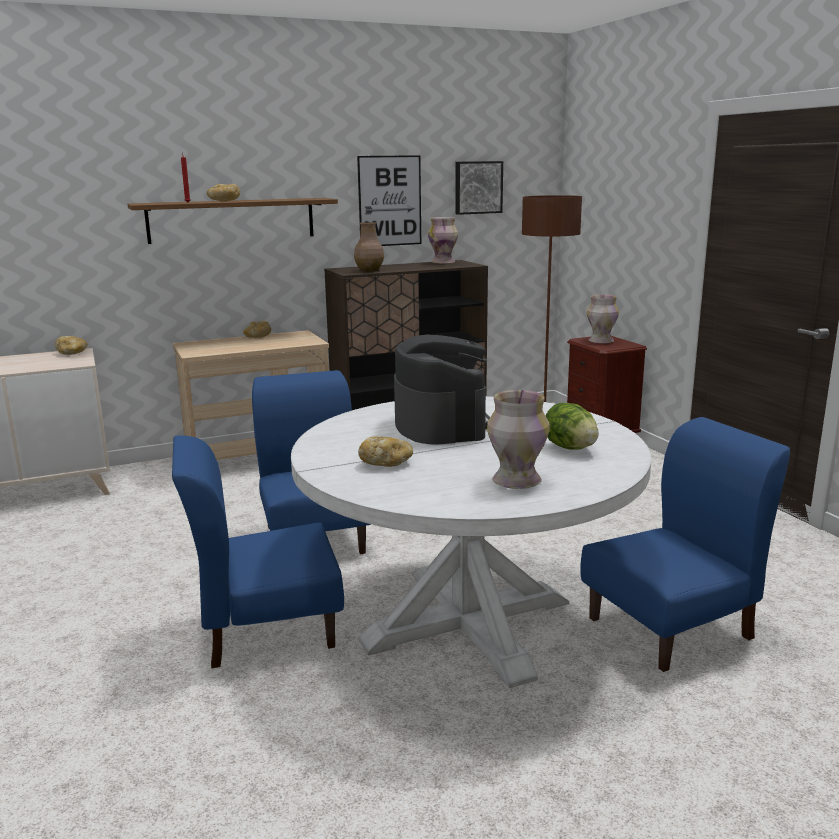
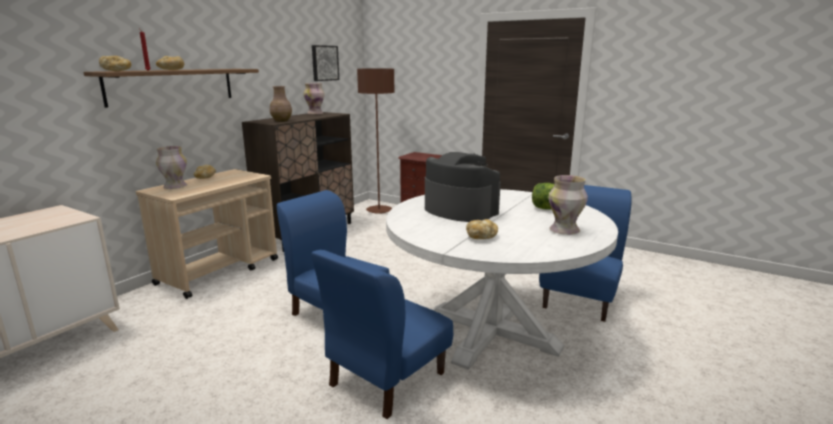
camera: 35 degrees left, 0 degrees up
(72, 353) = (50, 212): bread -> bread (117, 71)
(389, 201) = (276, 71): picture -> none
(600, 341) = (418, 156): vase -> vase (174, 187)

